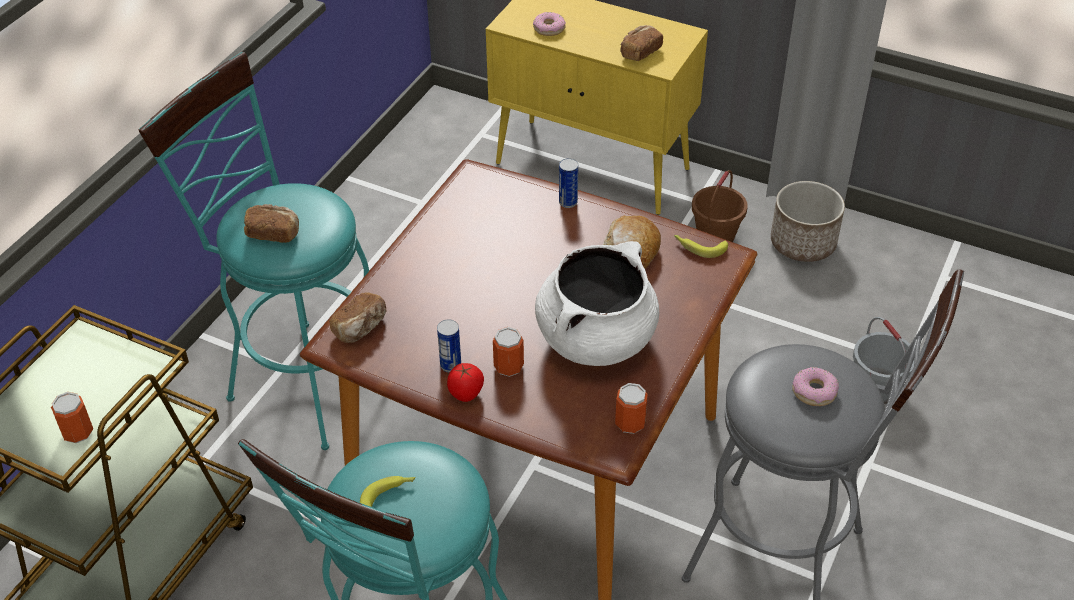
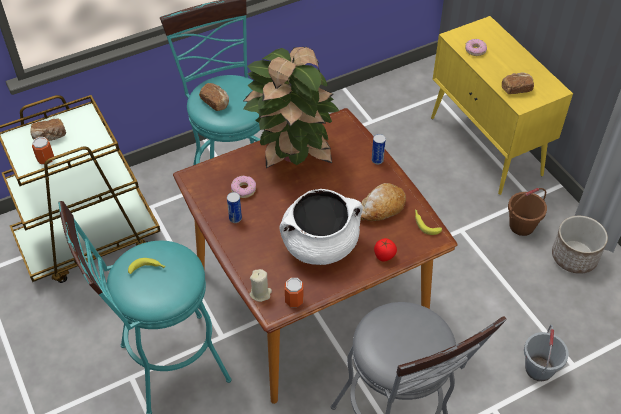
camera: 35 degrees right, 5 degrees up
(361, 328) = (211, 175): bread -> bread (50, 137)
(449, 248) = (292, 154): none -> potted plant
(466, 394) = (229, 238): tomato -> tomato (384, 256)
(508, 366) = (262, 235): can -> none
(578, 439) = (260, 293): none -> beige candle
(814, 392) = (409, 342): donut -> donut (243, 189)

